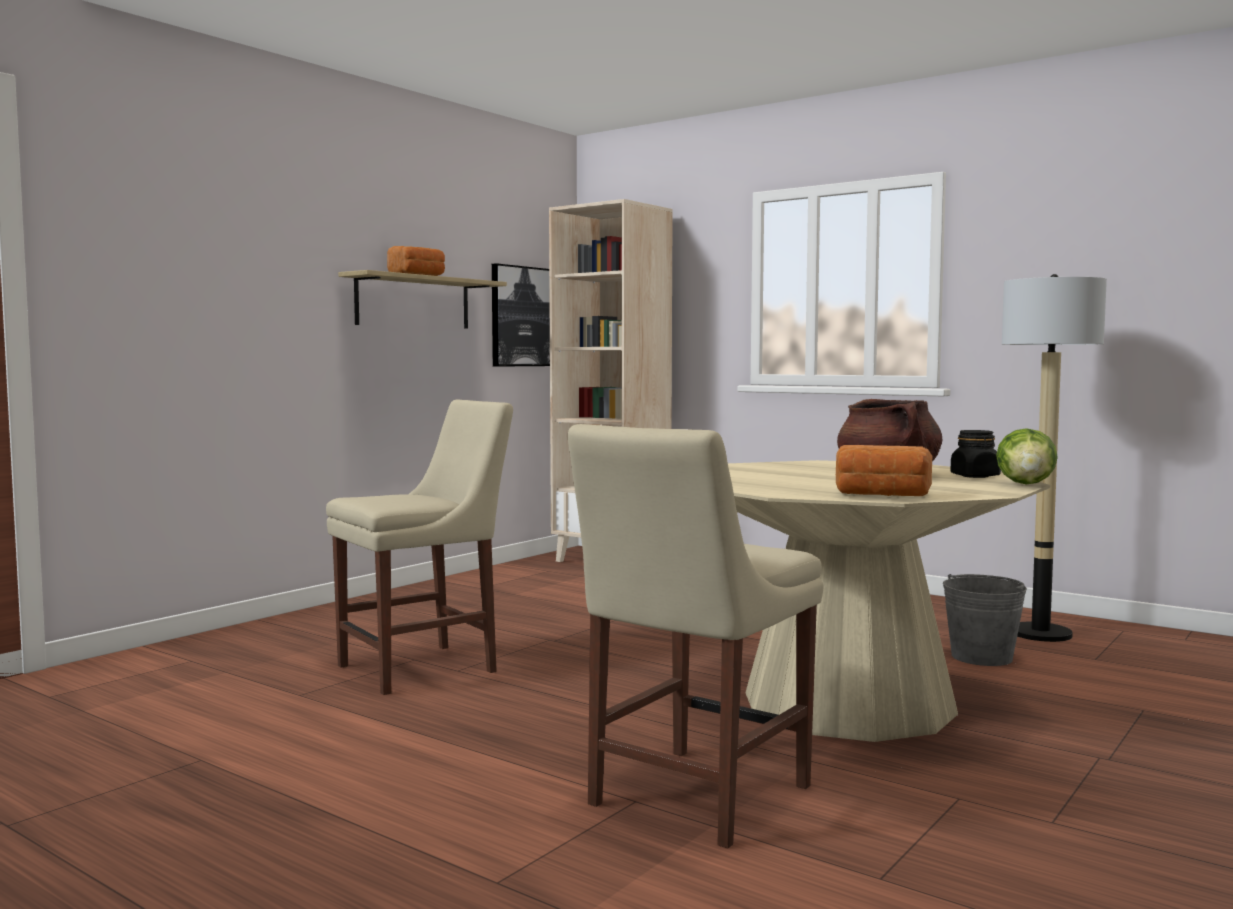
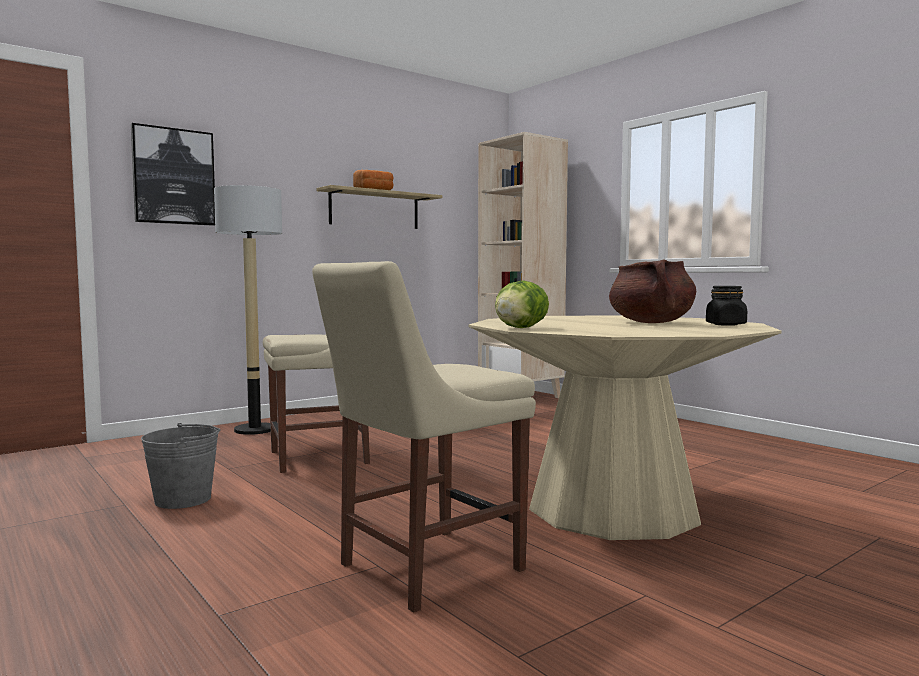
camera: 15 degrees right, 0 degrees up
(520, 316) = (460, 221): picture -> picture (173, 176)
(882, 496) = (606, 332): bread -> none
(982, 657) = (758, 481): grey bucket -> grey bucket (183, 499)
(1026, 484) = (757, 329): lettuce -> lettuce (520, 328)
(1040, 633) = (825, 467): floor lamp -> floor lamp (255, 429)

